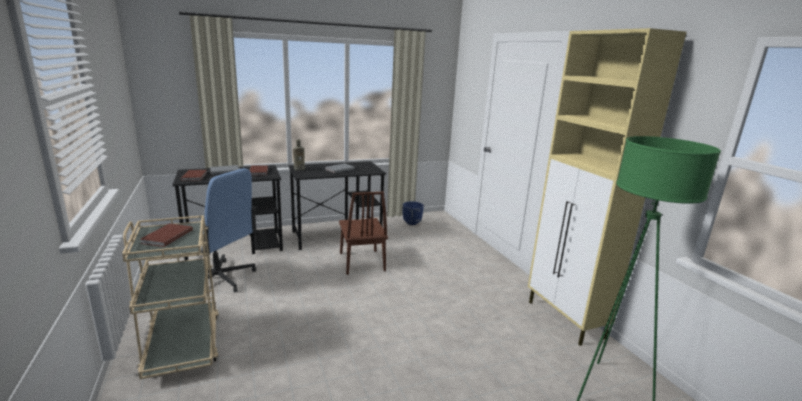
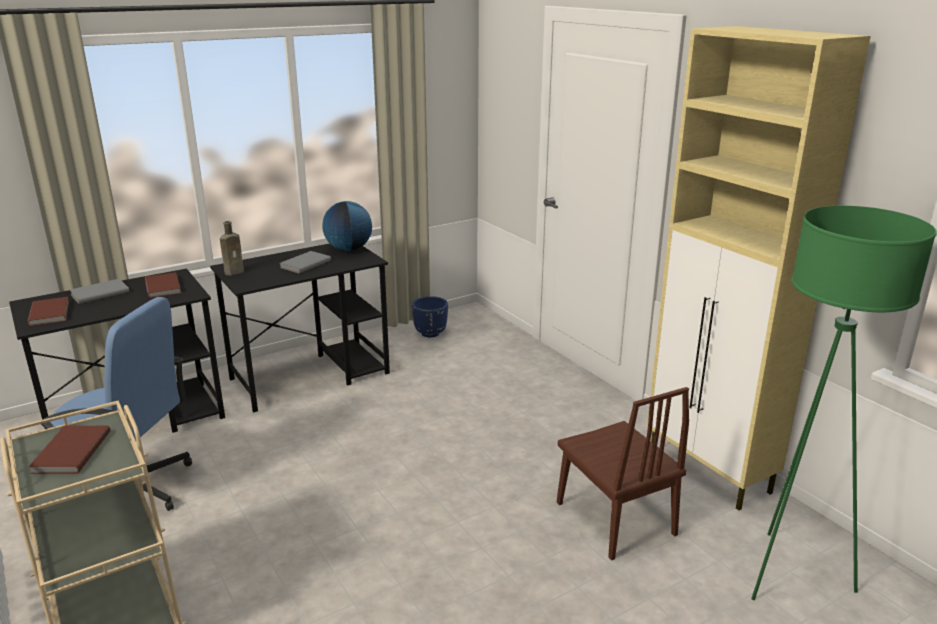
camera: 10 degrees left, 5 degrees up
(362, 261) = (368, 419): brown chair -> brown chair (615, 518)
(366, 165) = (348, 249): none -> globe

